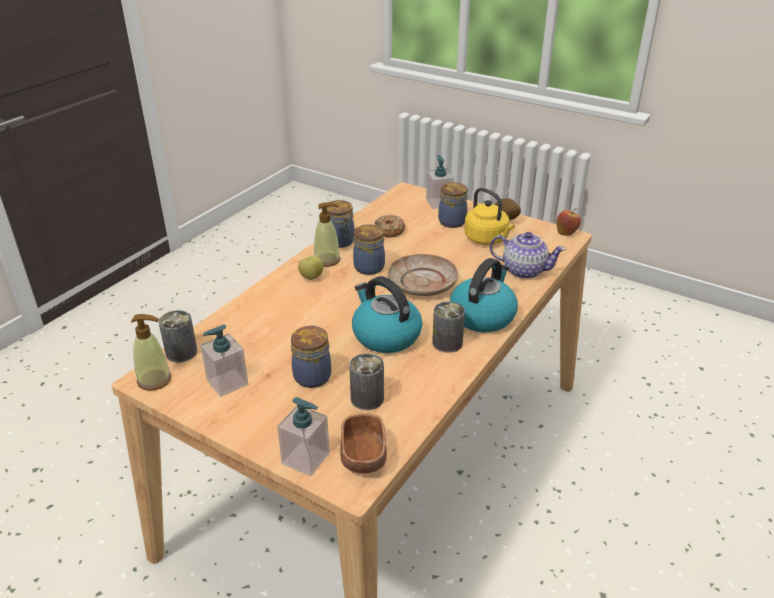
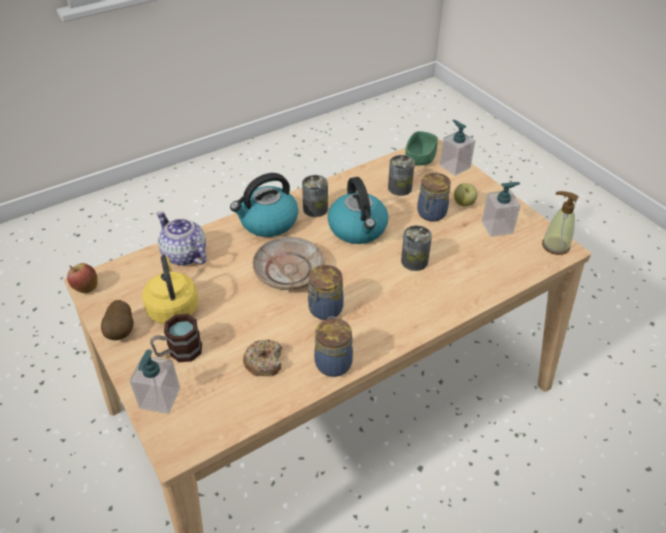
camera: 155 degrees left, 10 degrees up
(181, 352) = (533, 265): can -> can (414, 261)
(311, 277) = (391, 315): apple -> apple (463, 204)
(327, 260) = (363, 336): soap dispenser -> none
(363, 457) = (420, 158): brown bowl -> green bowl
(453, 221) = (179, 352): jar -> mug

